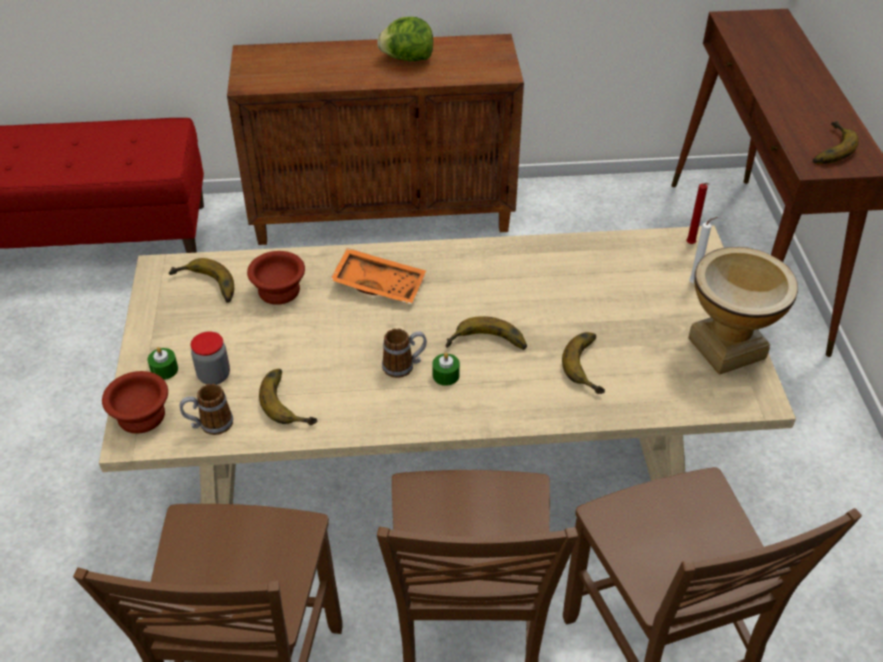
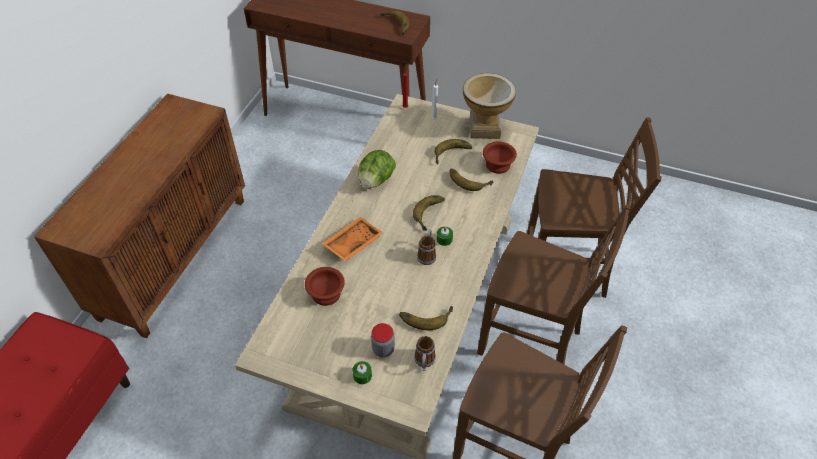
camera: 65 degrees left, 5 degrees up
(143, 417) = (398, 397): brown bowl -> brown bowl (498, 164)
(204, 287) = (296, 333): banana -> banana (453, 155)
(407, 59) = (148, 149): lettuce -> lettuce (376, 181)

